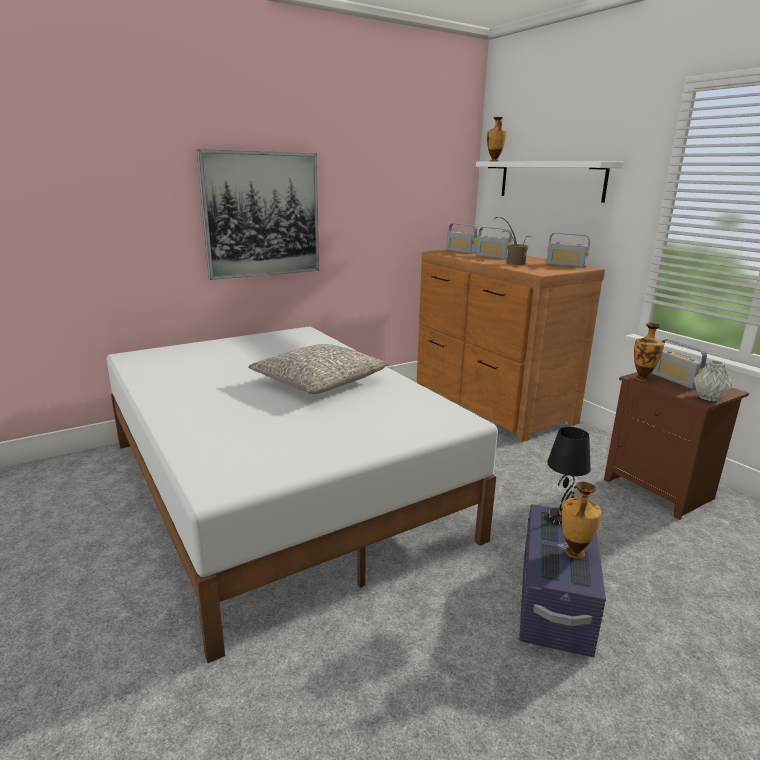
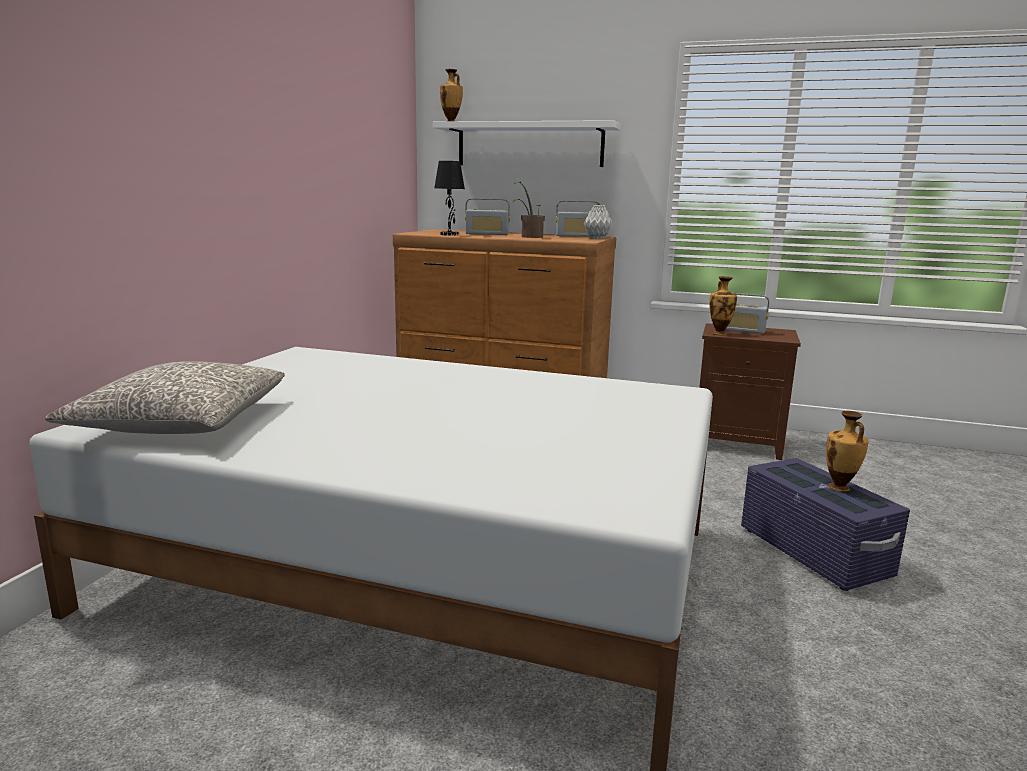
camera: 40 degrees left, 5 degrees down
(262, 215) = (225, 176): picture -> none
(319, 382) = (466, 394): grey pillow -> grey pillow (182, 422)
(461, 251) = (436, 232): radio -> none
(560, 517) = (784, 467): black table lamp -> black table lamp (449, 234)
(709, 398) = (787, 337): grey vase -> grey vase (597, 238)

